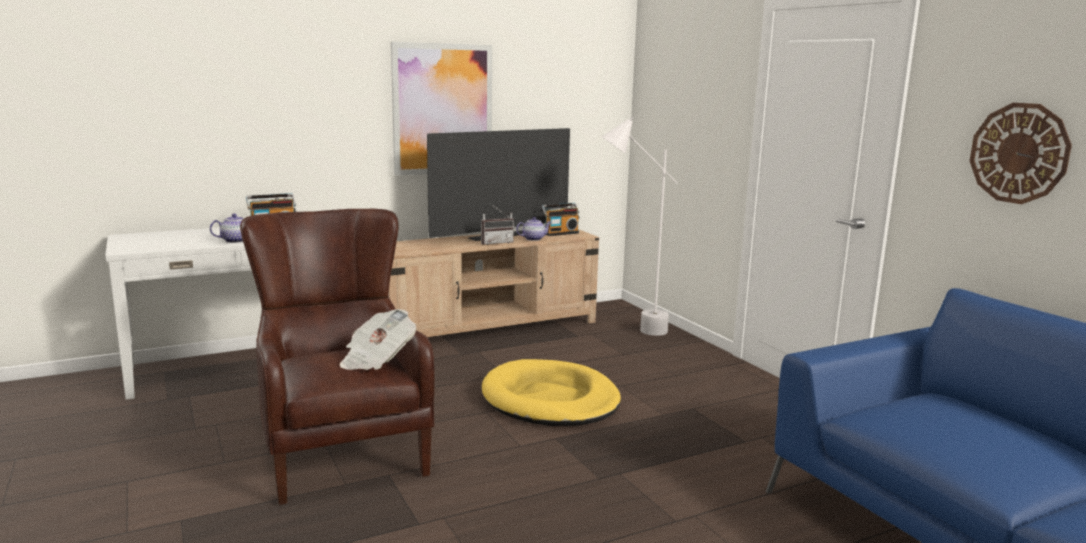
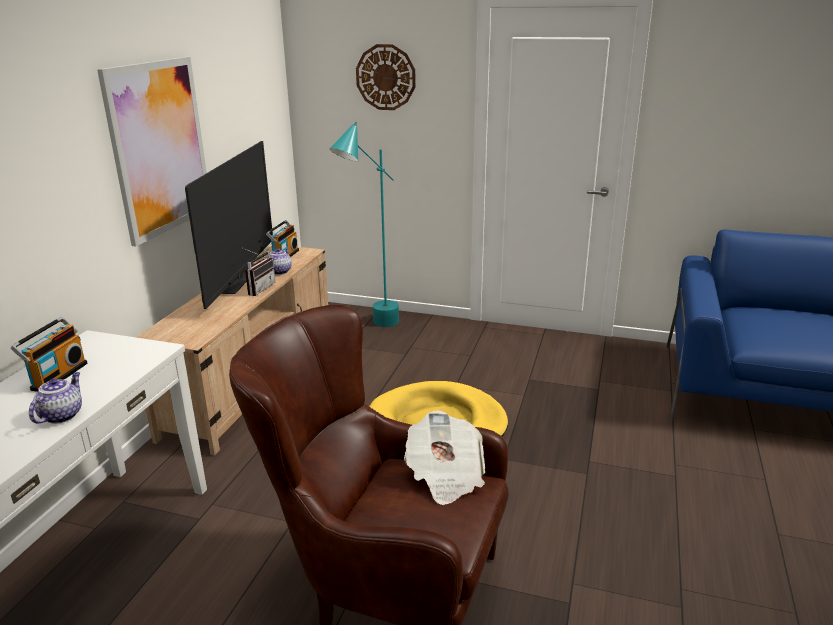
camera: 45 degrees left, 10 degrees up
(631, 331) = (371, 329): white floor lamp -> turquoise floor lamp
(1019, 153) = (744, 125): wall clock -> wall clock (385, 77)

